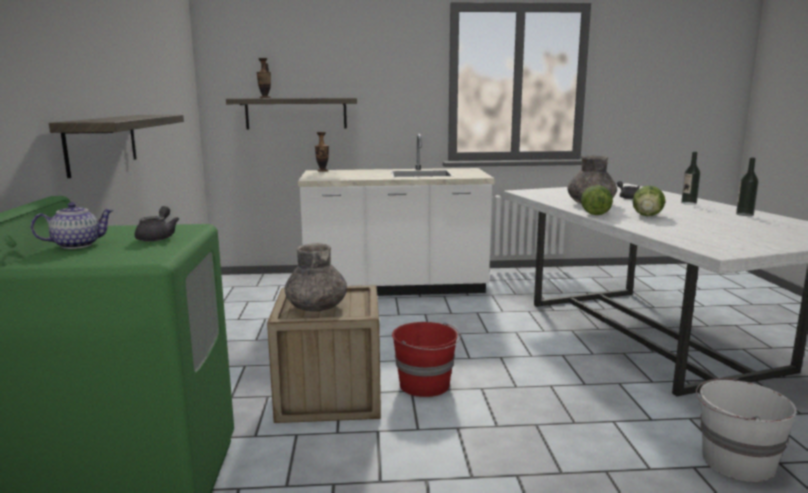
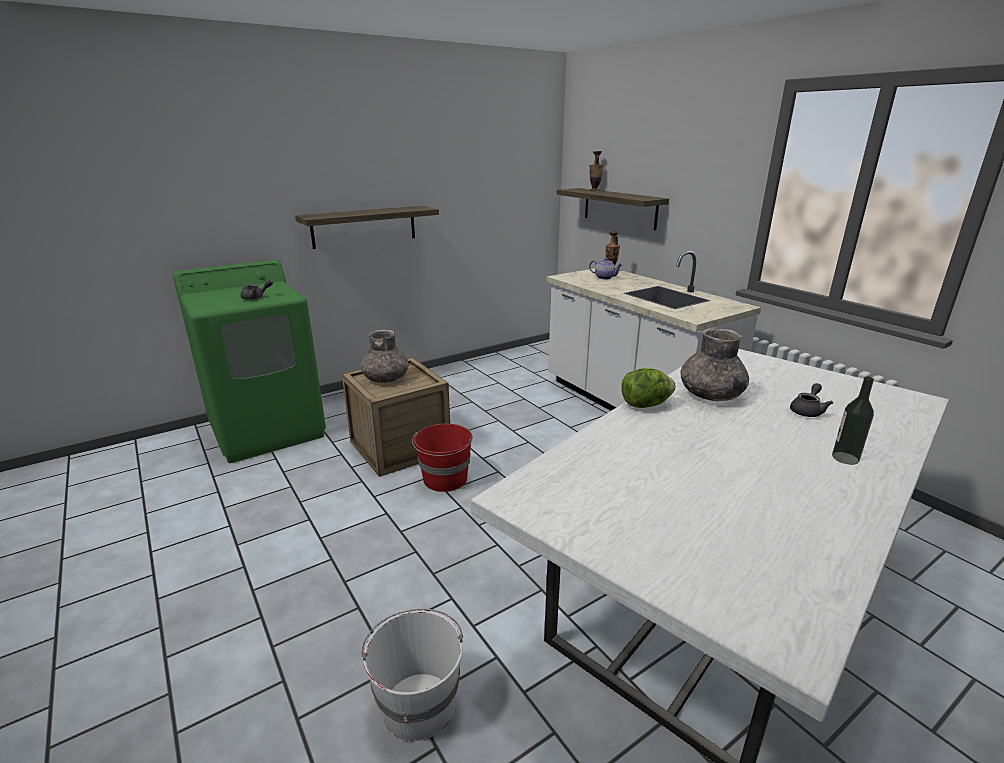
camera: 60 degrees right, 10 degrees up
(77, 245) = (232, 291): teapot -> teapot (605, 277)
(647, 216) = (683, 435): lettuce -> none
(744, 214) = (825, 511): bottle -> none

